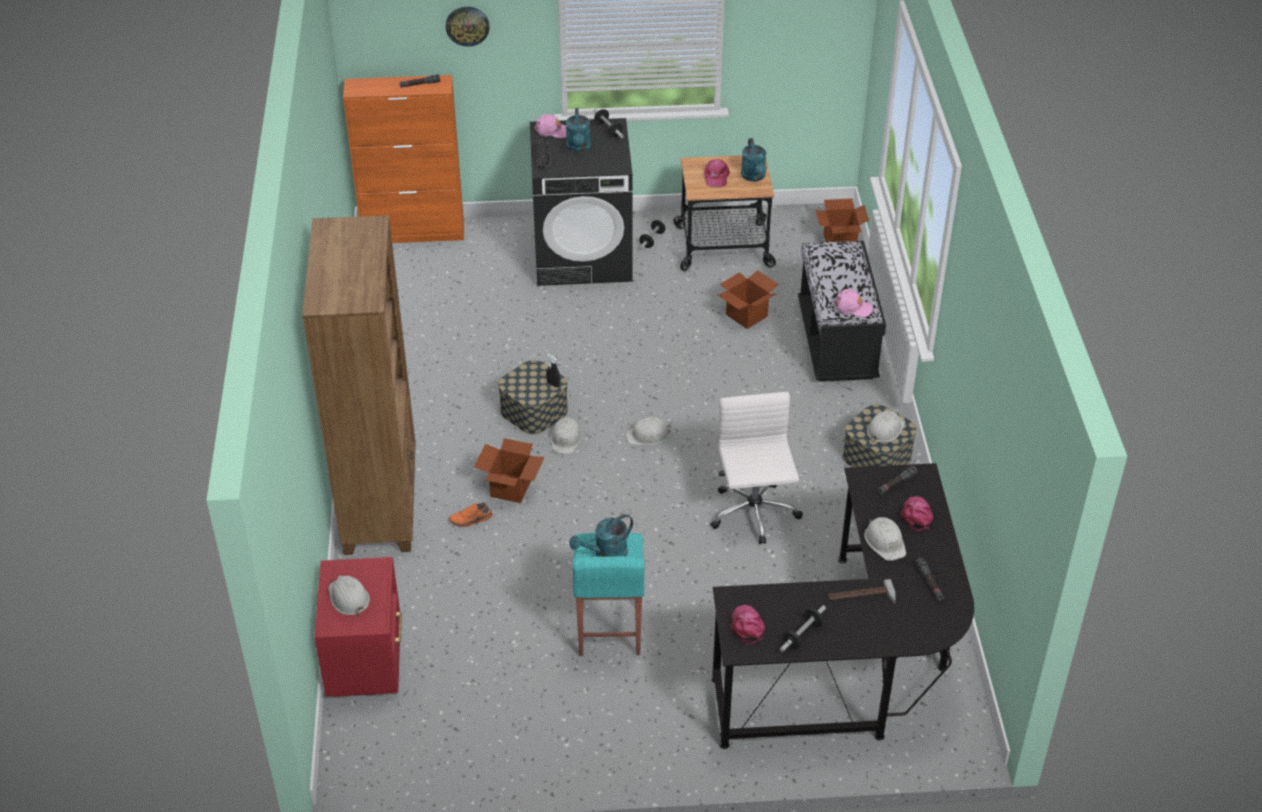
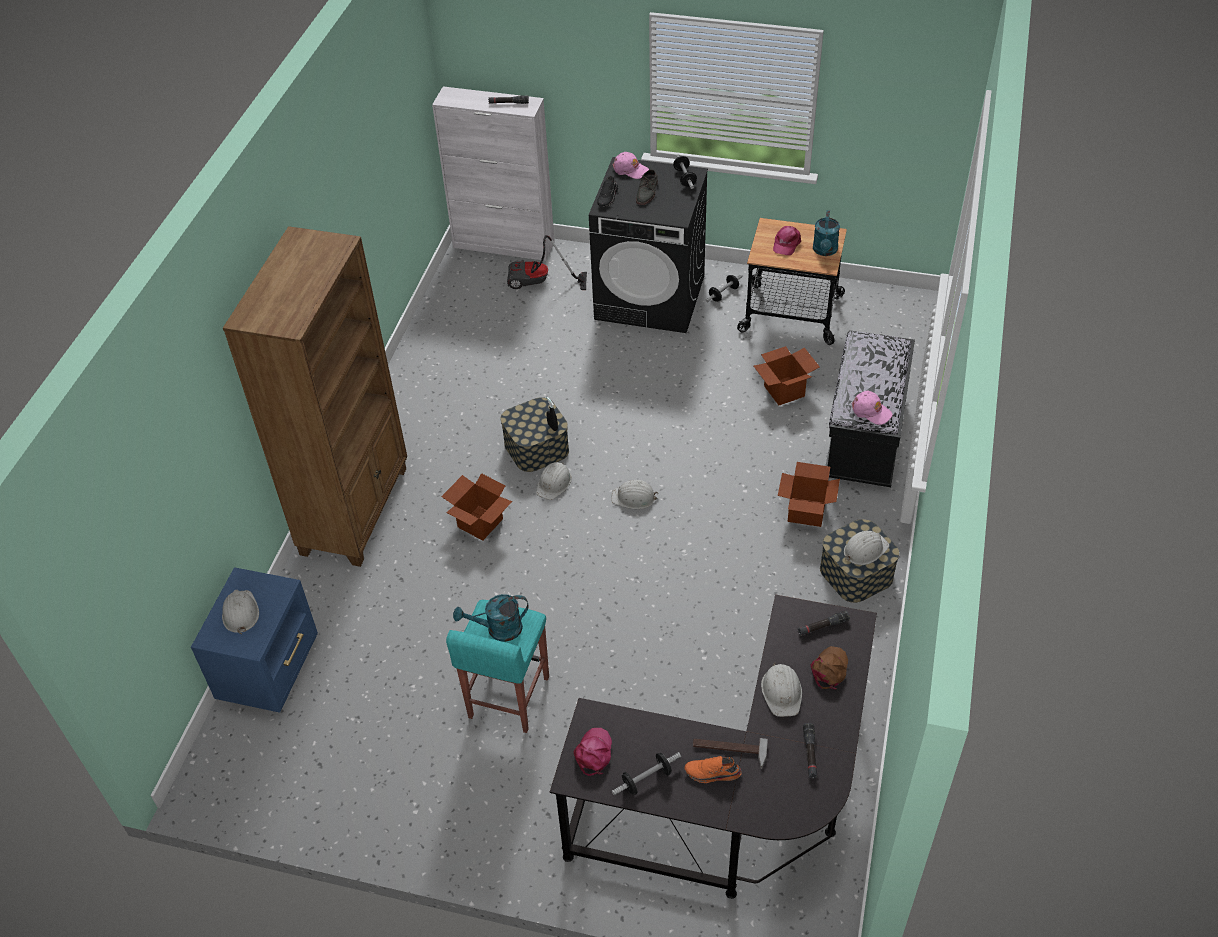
camera: 20 degrees right, 5 degrees up
(366, 661) = (271, 670): red nightstand -> blue nightstand
(414, 232) = (504, 245): orange cabinet -> white cabinet
(467, 25) = (559, 50): wall clock -> none
(467, 262) = (539, 283): none -> vacuum cleaner
(471, 520) = (429, 547): orange shoe -> orange shoe (712, 774)
(579, 148) = (647, 192): turquoise watering can -> grey shoe
(753, 514) = (703, 607): white office chair -> none
(840, 241) = (911, 330): cardboard box -> cardboard box (806, 512)
(916, 515) = (829, 669): pink cap -> brown cap

